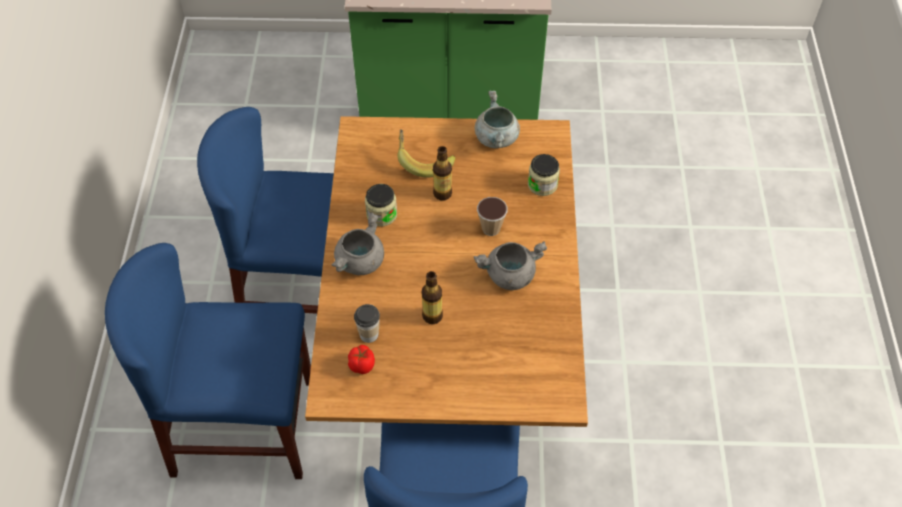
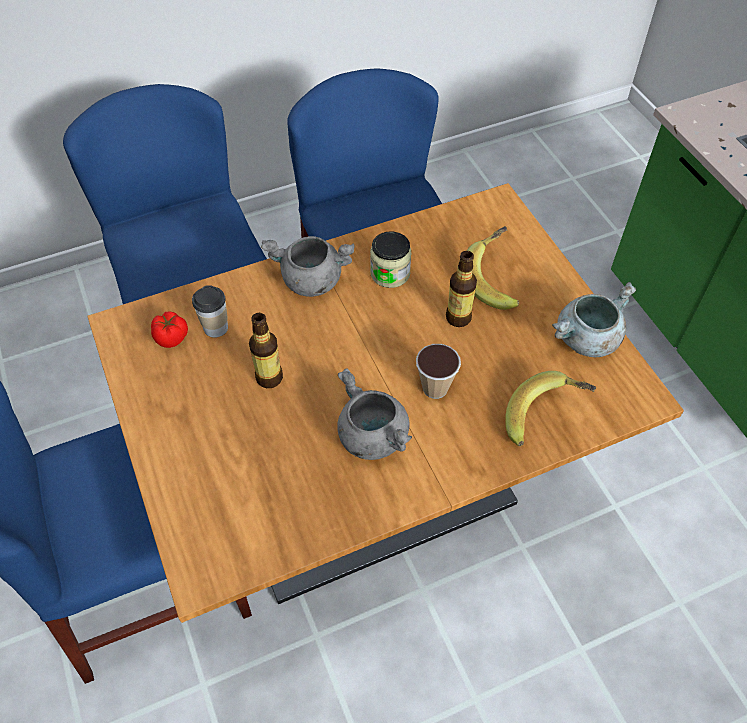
camera: 65 degrees right, 0 degrees up
(542, 185) = (545, 419): jar -> banana

